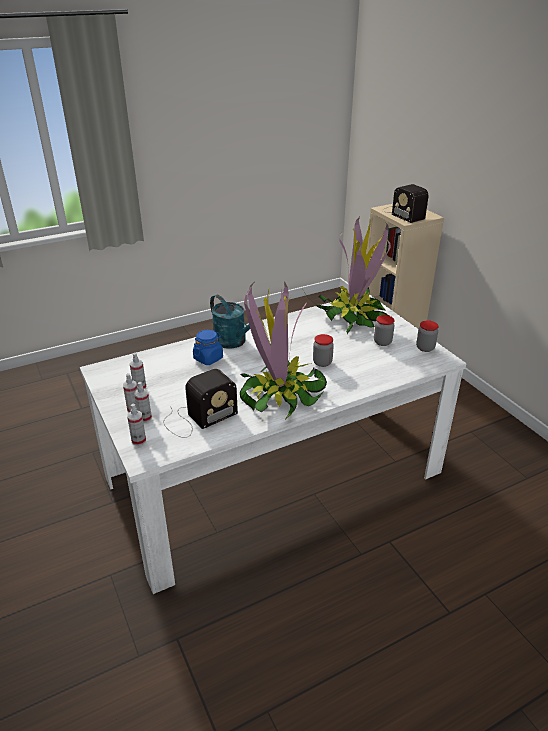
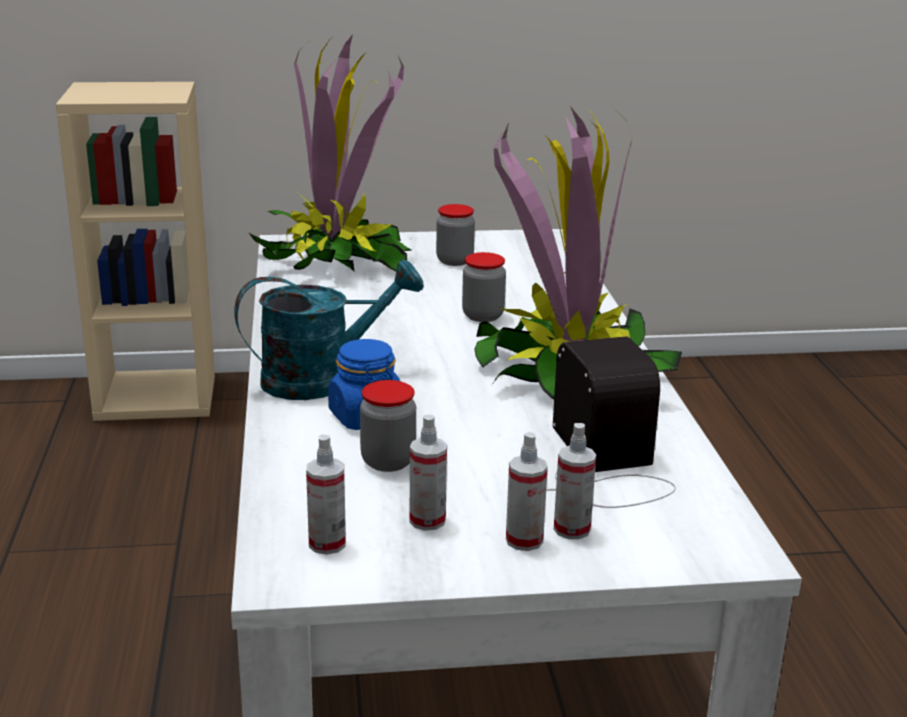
camera: 70 degrees left, 10 degrees down
(138, 440) = (664, 548): spray bottle -> spray bottle (327, 544)
(402, 213) = (128, 94): radio -> none
(425, 348) = (501, 240): jar -> jar (388, 461)

